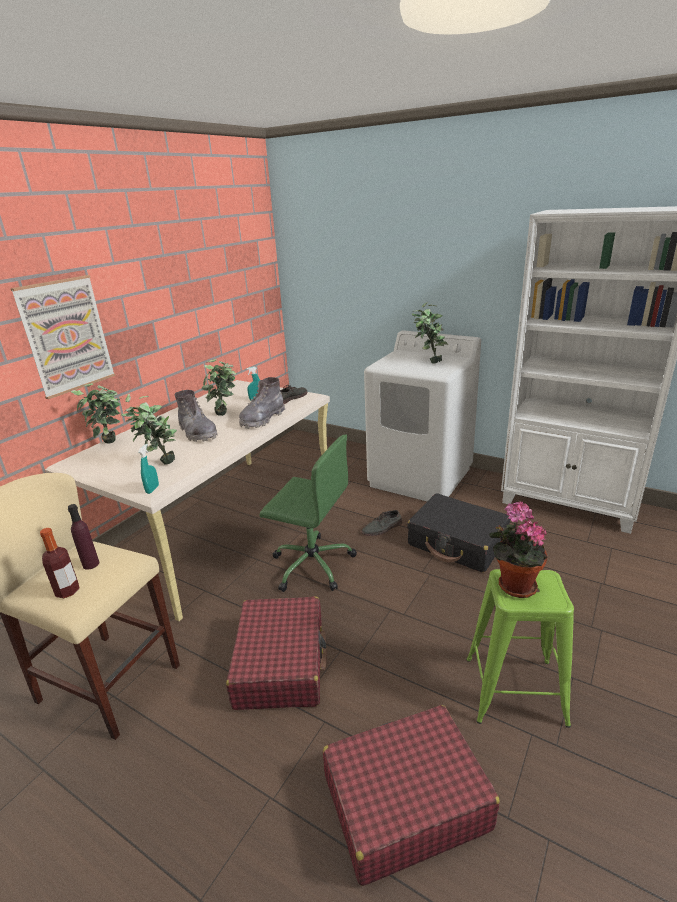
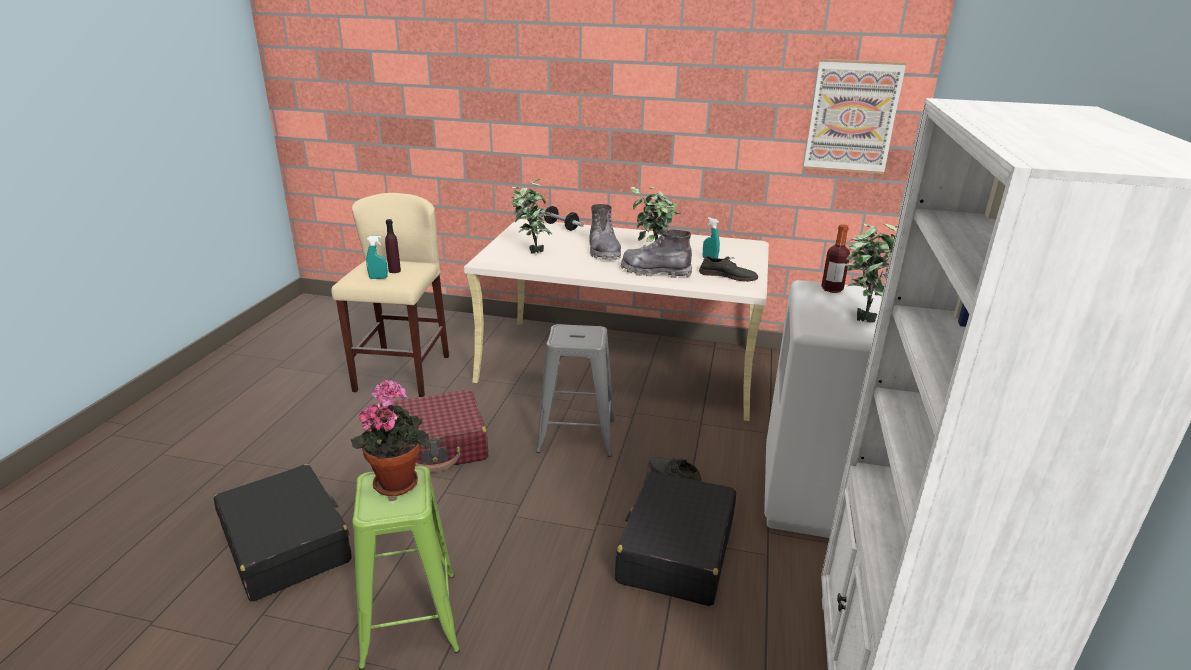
camera: 70 degrees right, 0 degrees up
(66, 336) = (573, 118): picture -> picture (852, 117)
(67, 591) = (363, 272): bottle -> bottle (832, 289)
(110, 444) = (561, 226): potted plant -> dumbbell
(152, 489) = (485, 258): turquoise spray bottle -> turquoise spray bottle (378, 278)
(198, 433) = (603, 251): grey boot -> grey boot turned 45 degrees counterclockwise
(311, 564) = (577, 436): green office chair -> grey stool
(404, 801) = (286, 544): red suitcase -> black suitcase

